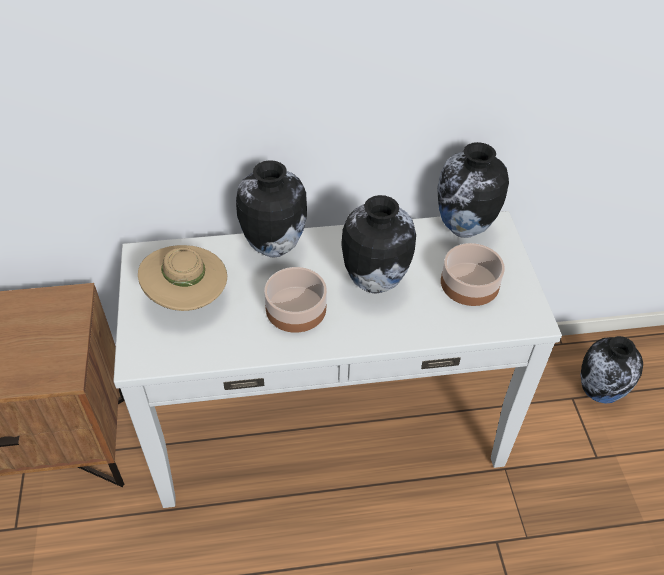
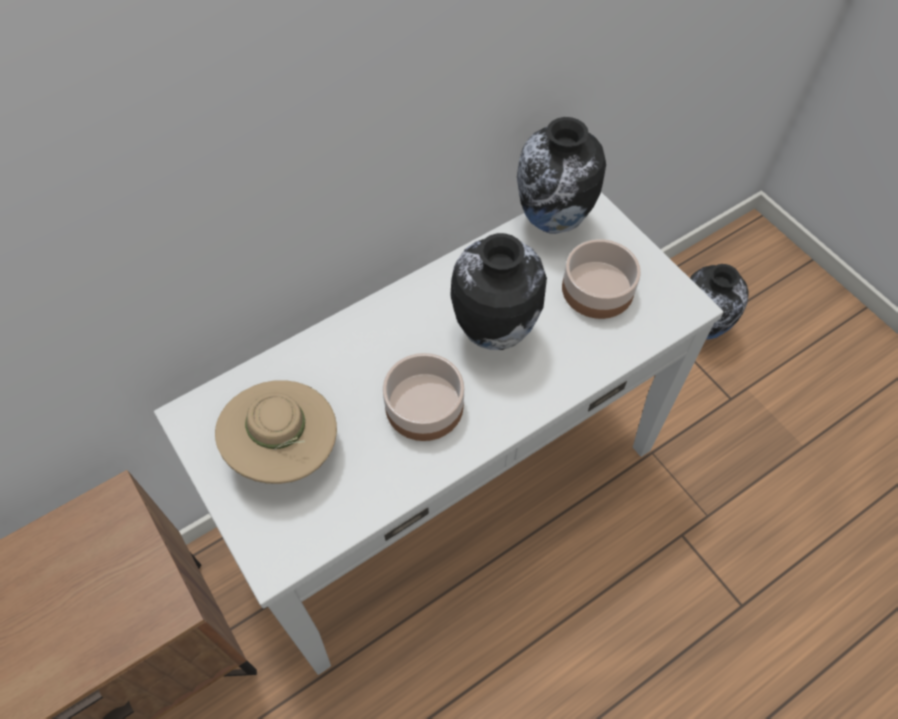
camera: 25 degrees left, 10 degrees up
(273, 247) = (349, 336): vase -> none

